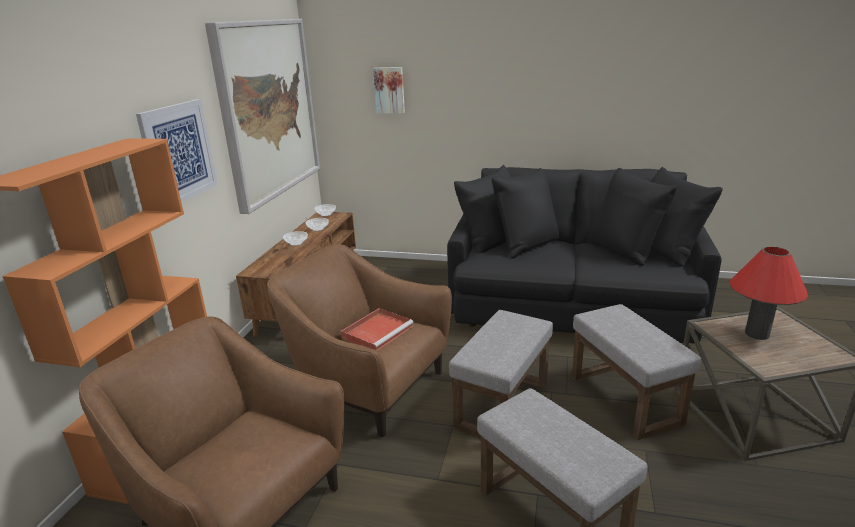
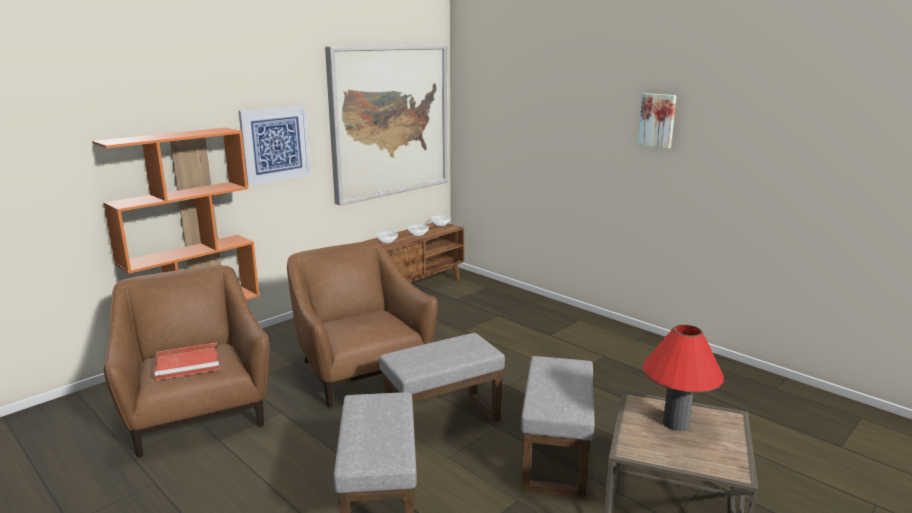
camera: 30 degrees right, 5 degrees down
(378, 331) = (365, 320): red tray -> red tray (189, 363)
(389, 90) = (510, 116): picture -> picture (657, 120)
(572, 301) = (620, 364): black sofa -> none

